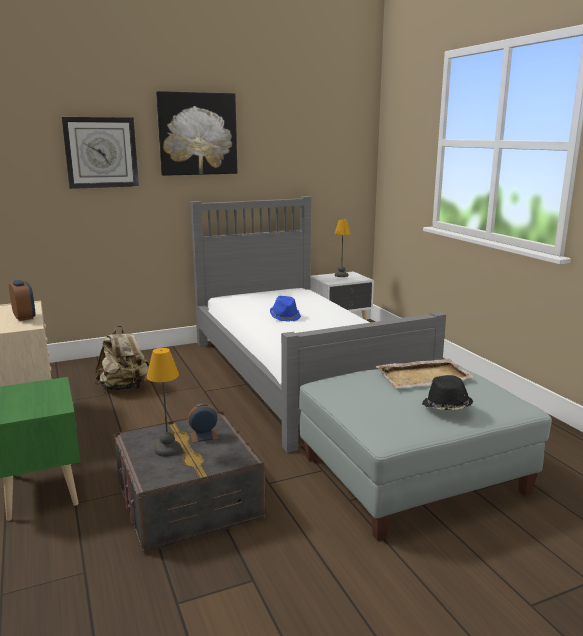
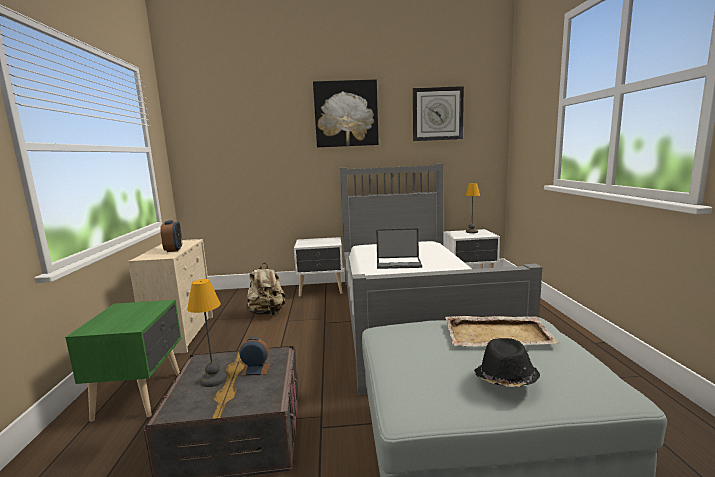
camera: 20 degrees right, 5 degrees down
(101, 152) = (271, 131): wall clock -> wall clock (437, 114)
(173, 355) = (321, 290): none -> white nightstand
(285, 317) = (399, 263): blue hat -> laptop

